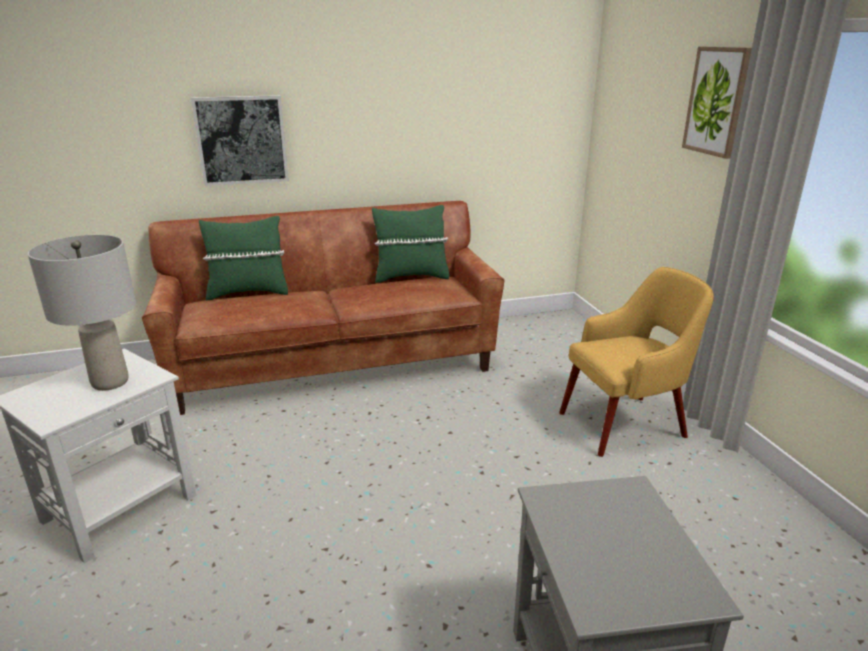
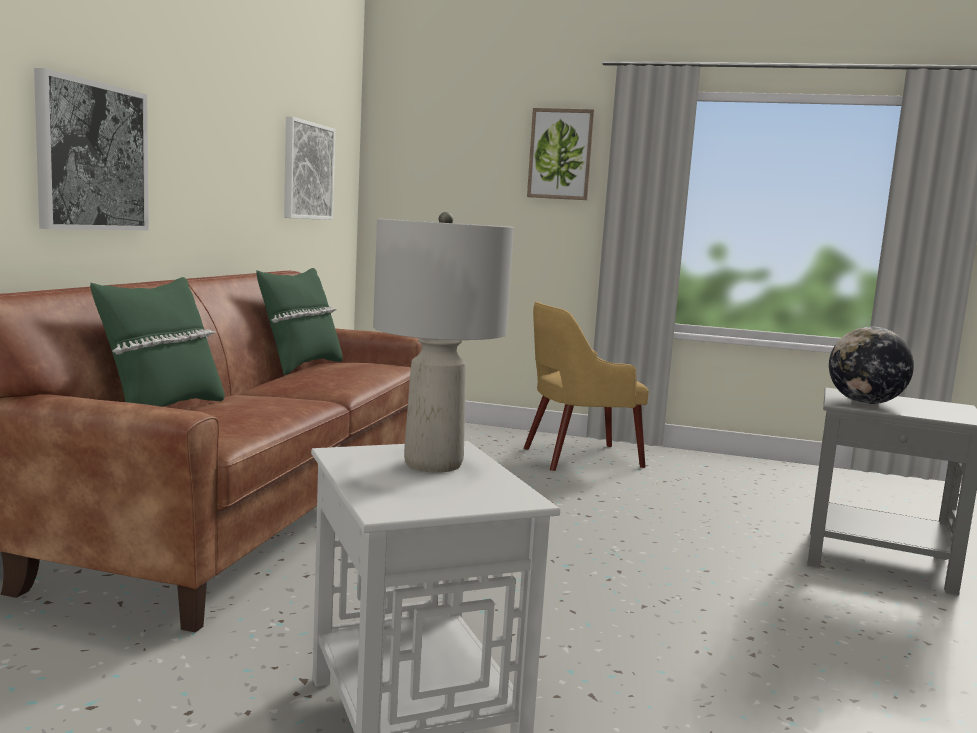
camera: 60 degrees left, 15 degrees down
(495, 119) = (307, 171): none -> picture
(578, 513) = (865, 403): none -> globe
(625, 424) = (578, 457): yellow armchair -> yellow armchair turned 120 degrees counterclockwise

